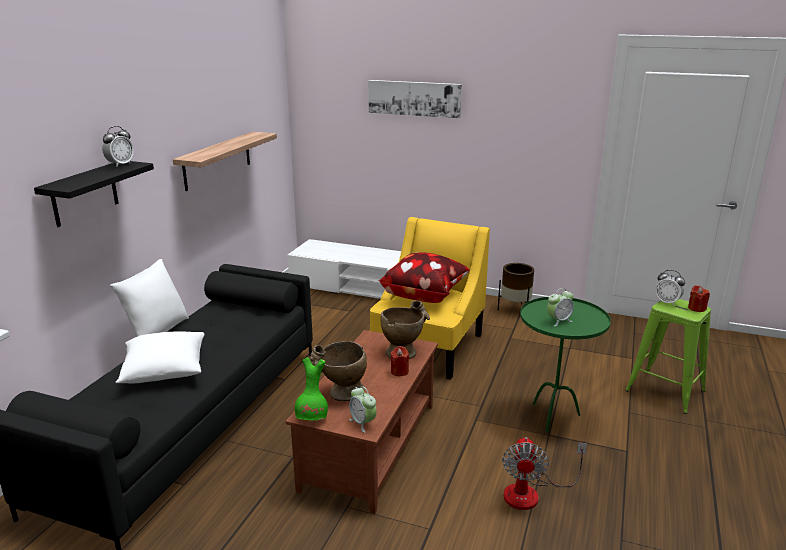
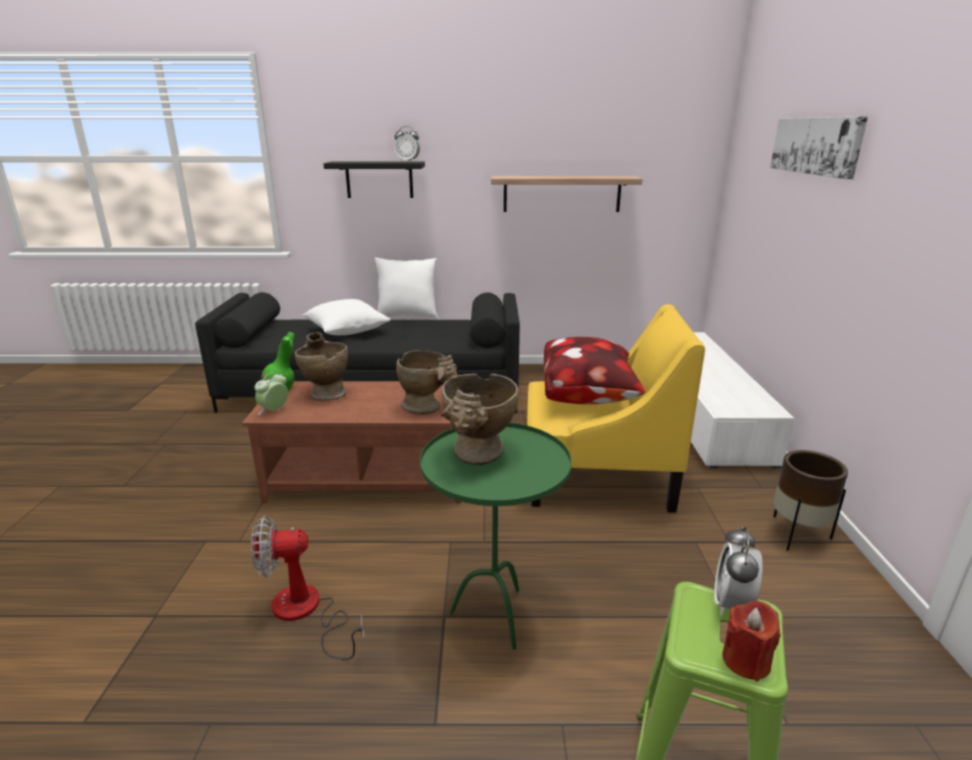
camera: 70 degrees right, 0 degrees up
(399, 371) = (380, 412): red candle -> none
(558, 321) = (478, 456): alarm clock -> beige vase

